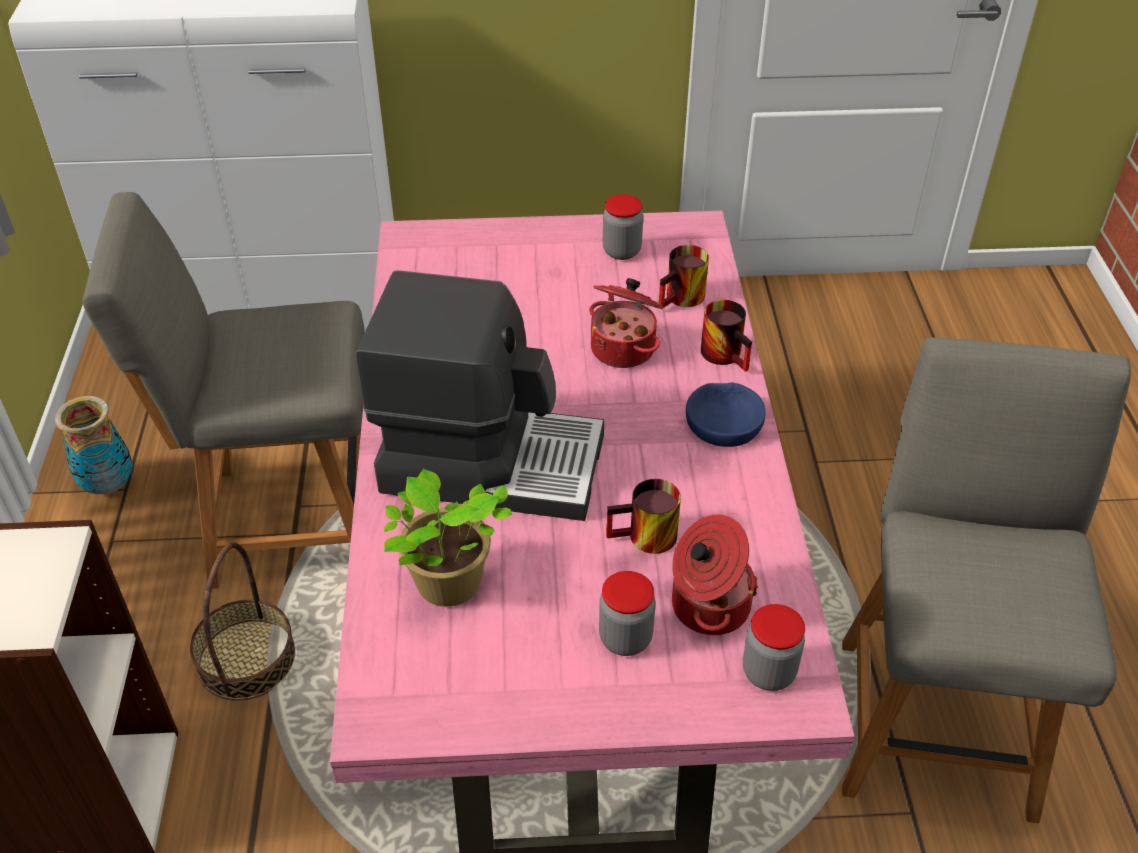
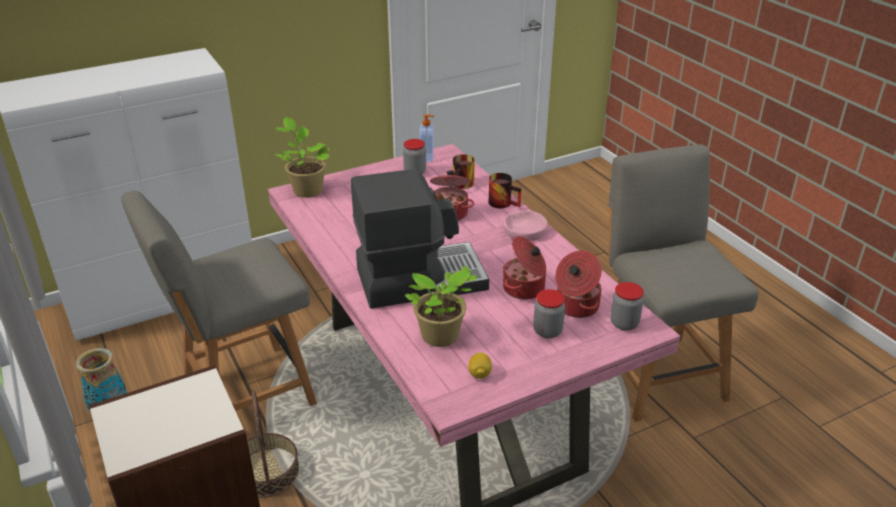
camera: 25 degrees left, 10 degrees down
(434, 239) = (306, 190): none -> potted plant
(459, 680) = (479, 374): none -> lemon
(645, 540) = (525, 289): mug -> cooking pot
(661, 228) = (427, 158): none -> soap dispenser
(724, 422) = (524, 231): blue bowl -> pink bowl

